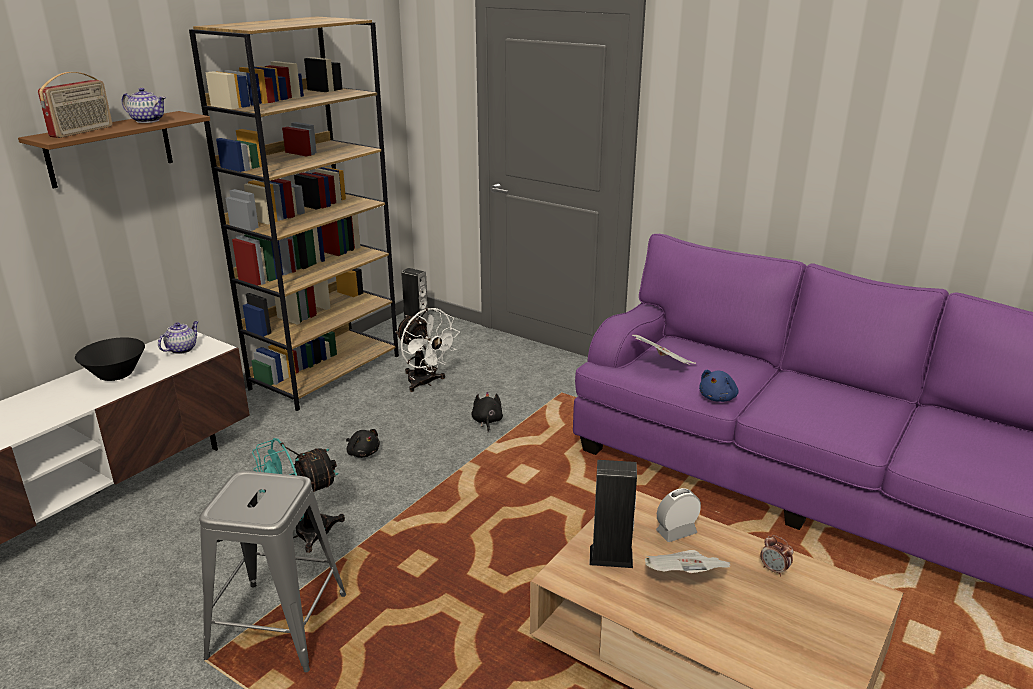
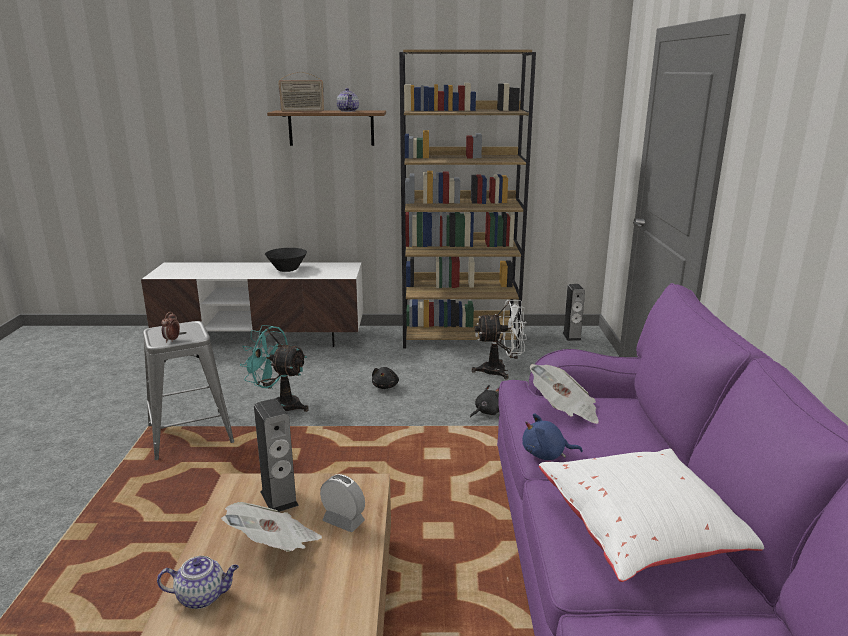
camera: 55 degrees right, 5 degrees down
(182, 349) = (334, 270): teapot -> teapot (202, 596)
(425, 383) = (500, 371): white fan -> white fan turned 105 degrees counterclockwise
(774, 570) = (332, 599): alarm clock -> alarm clock (172, 340)
(840, 405) = (643, 534): none -> white pillow

